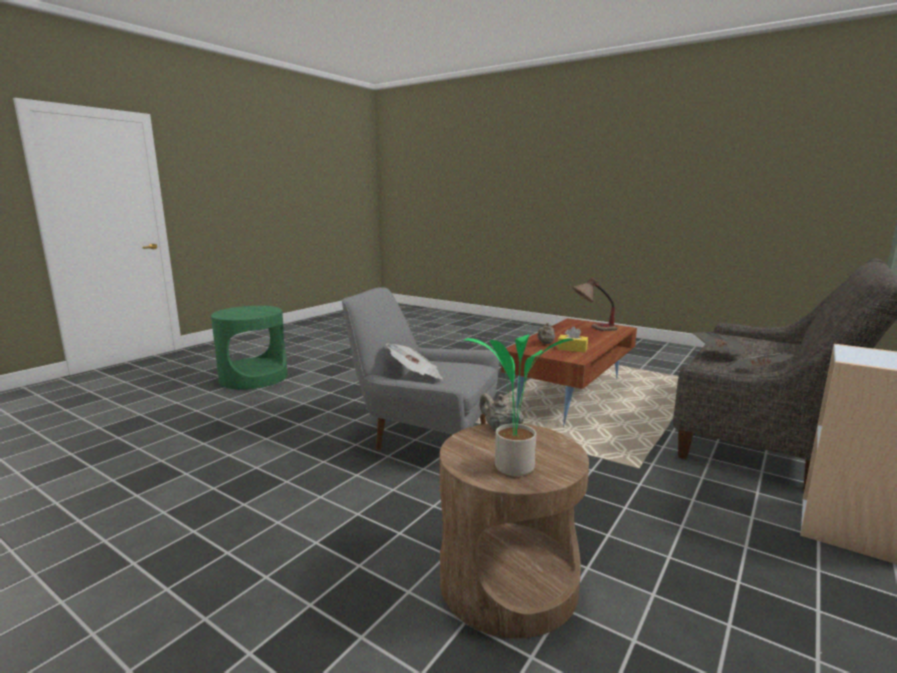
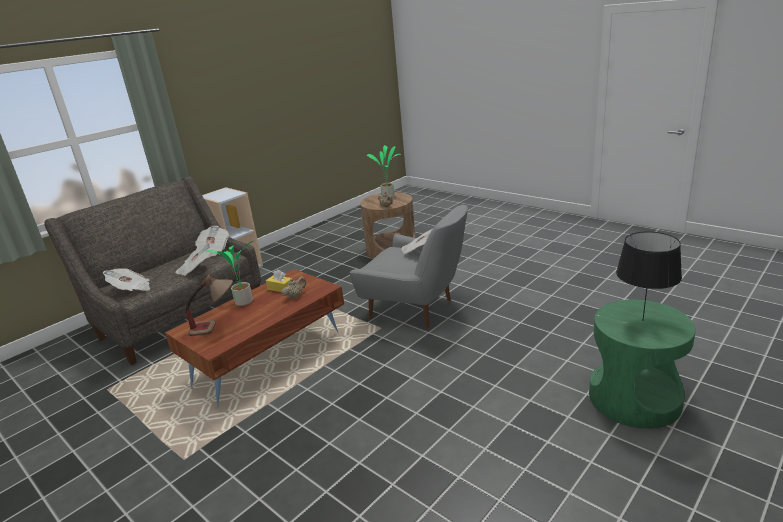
camera: 170 degrees left, 10 degrees up
(247, 312) = (642, 321): none -> black table lamp
(597, 340) = (243, 302): none -> potted plant
(751, 341) = (131, 289): none -> newspaper

